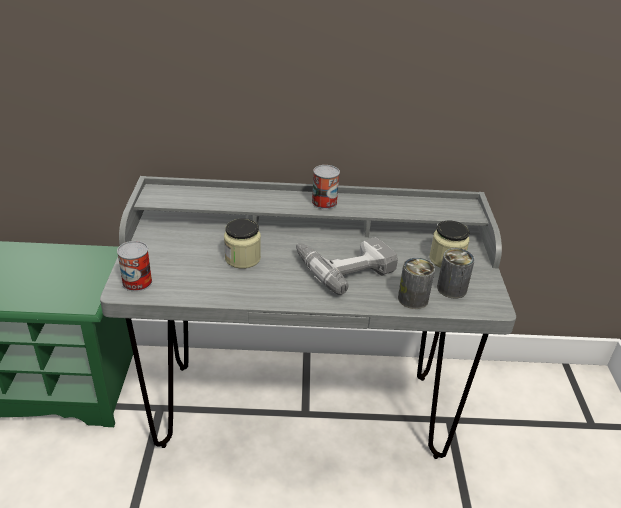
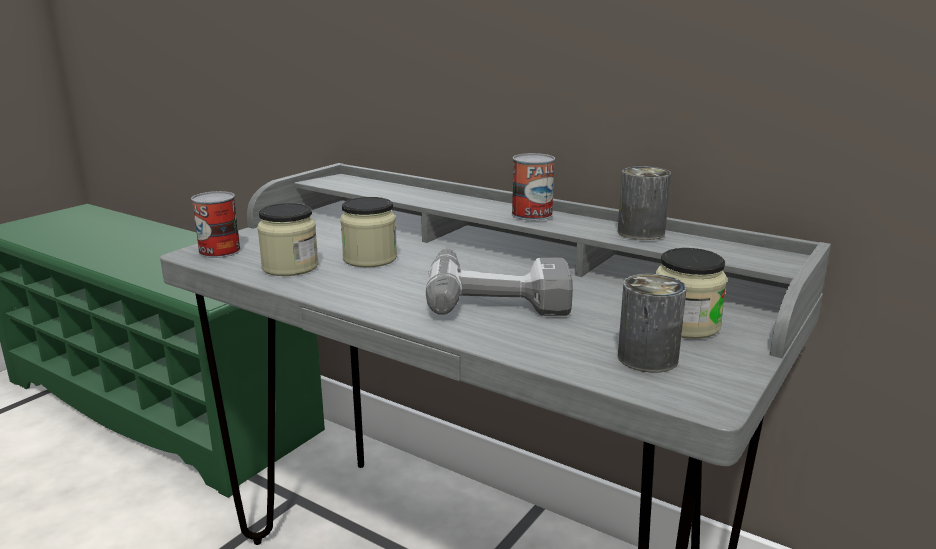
camera: 35 degrees right, 15 degrees down
(204, 282) = (290, 267): none -> jar
(413, 299) = (557, 351): can -> can (641, 232)

